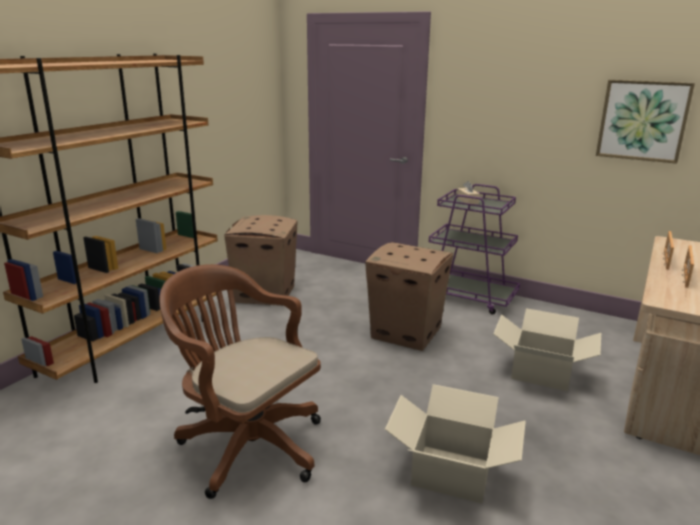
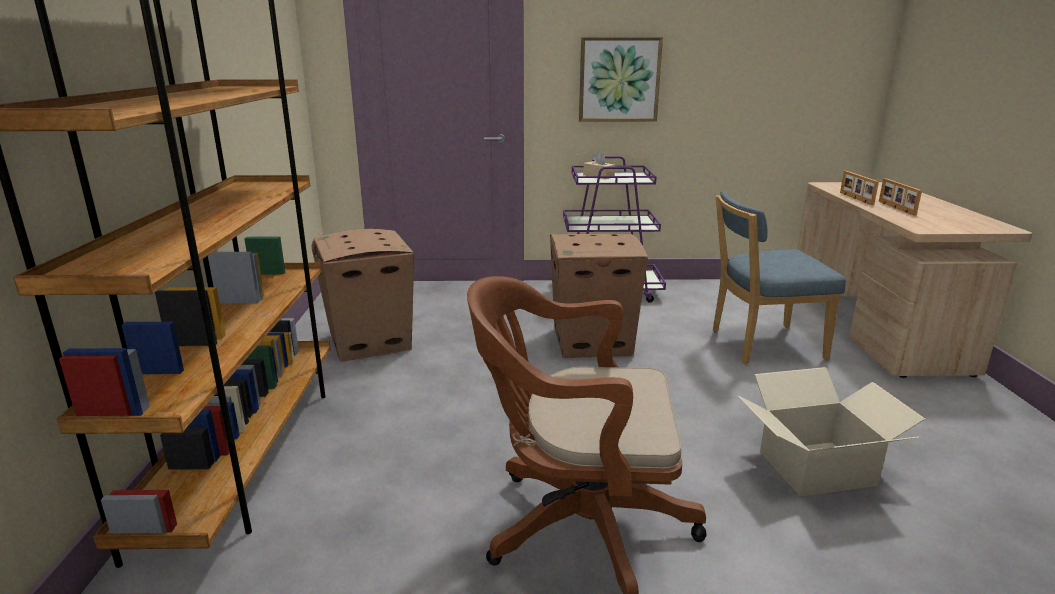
camera: 30 degrees left, 0 degrees up
(541, 372) = (761, 344): cardboard box -> blue chair
(642, 120) = (769, 66): picture -> picture (619, 79)

